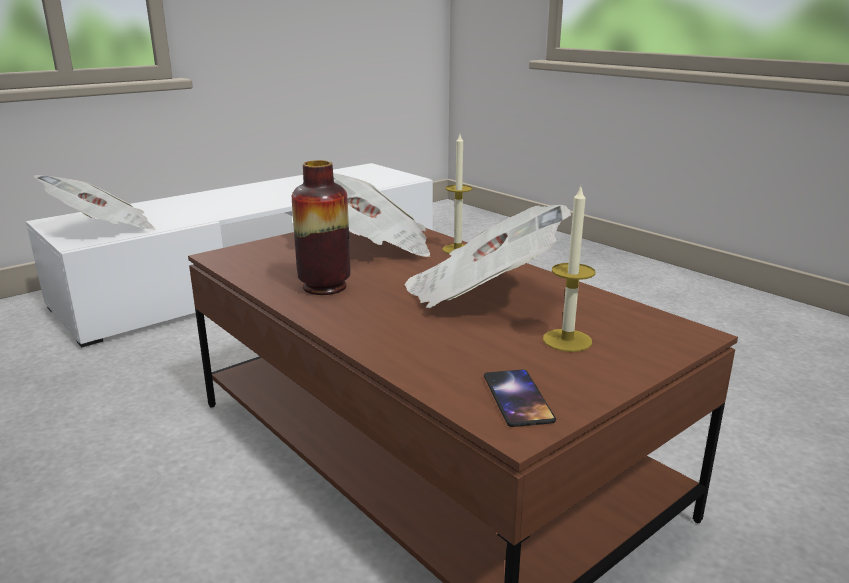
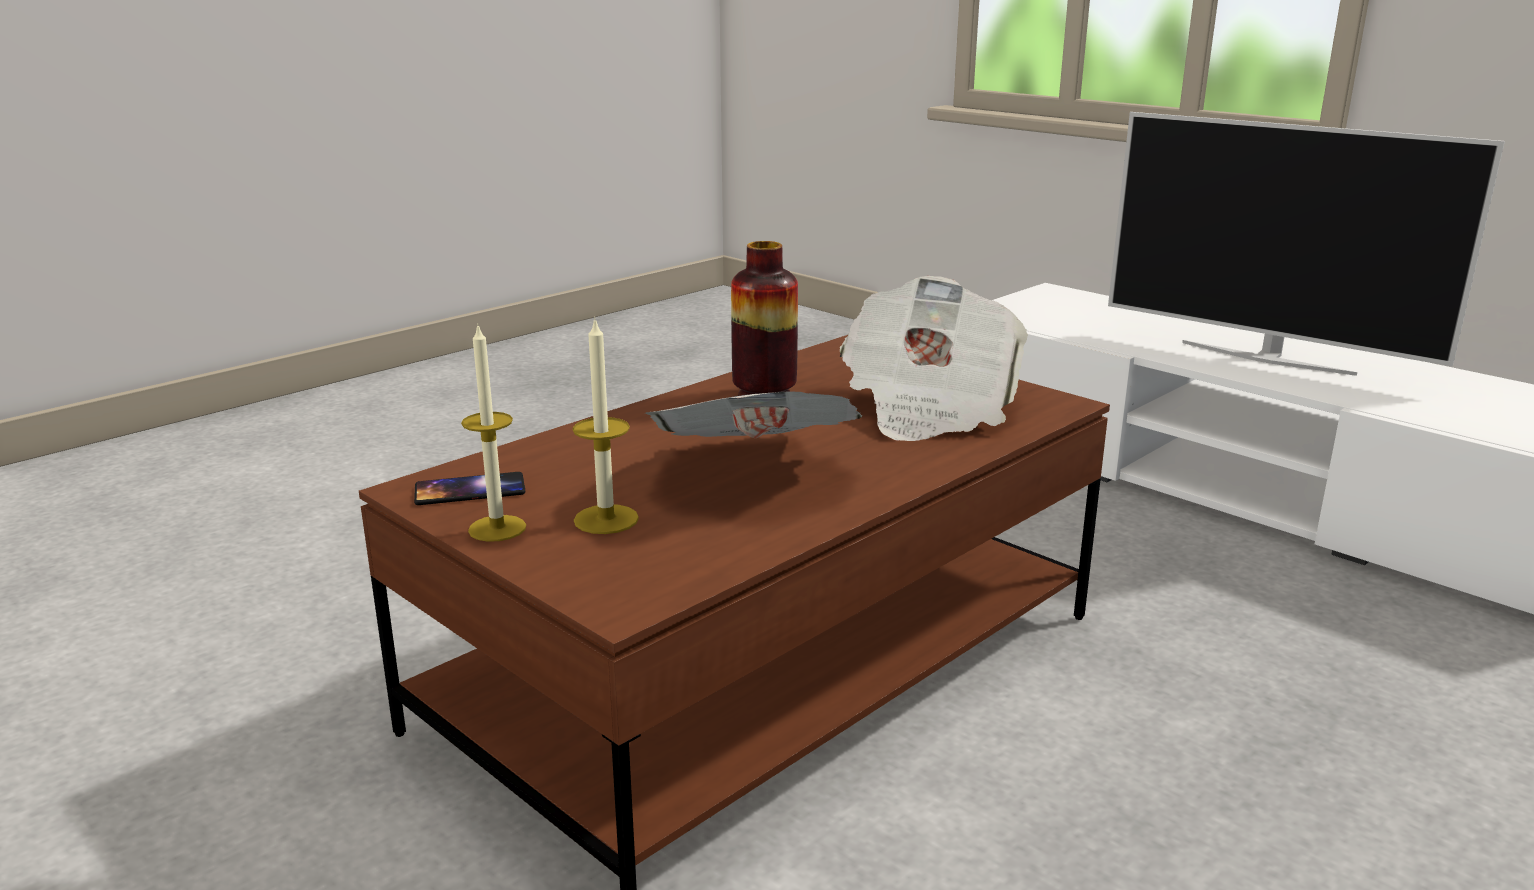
camera: 85 degrees right, 0 degrees up
(104, 229) = (1042, 314): newspaper -> none
(249, 198) = (1266, 357): none -> television
(457, 249) = (941, 457): candle -> candle (497, 528)

